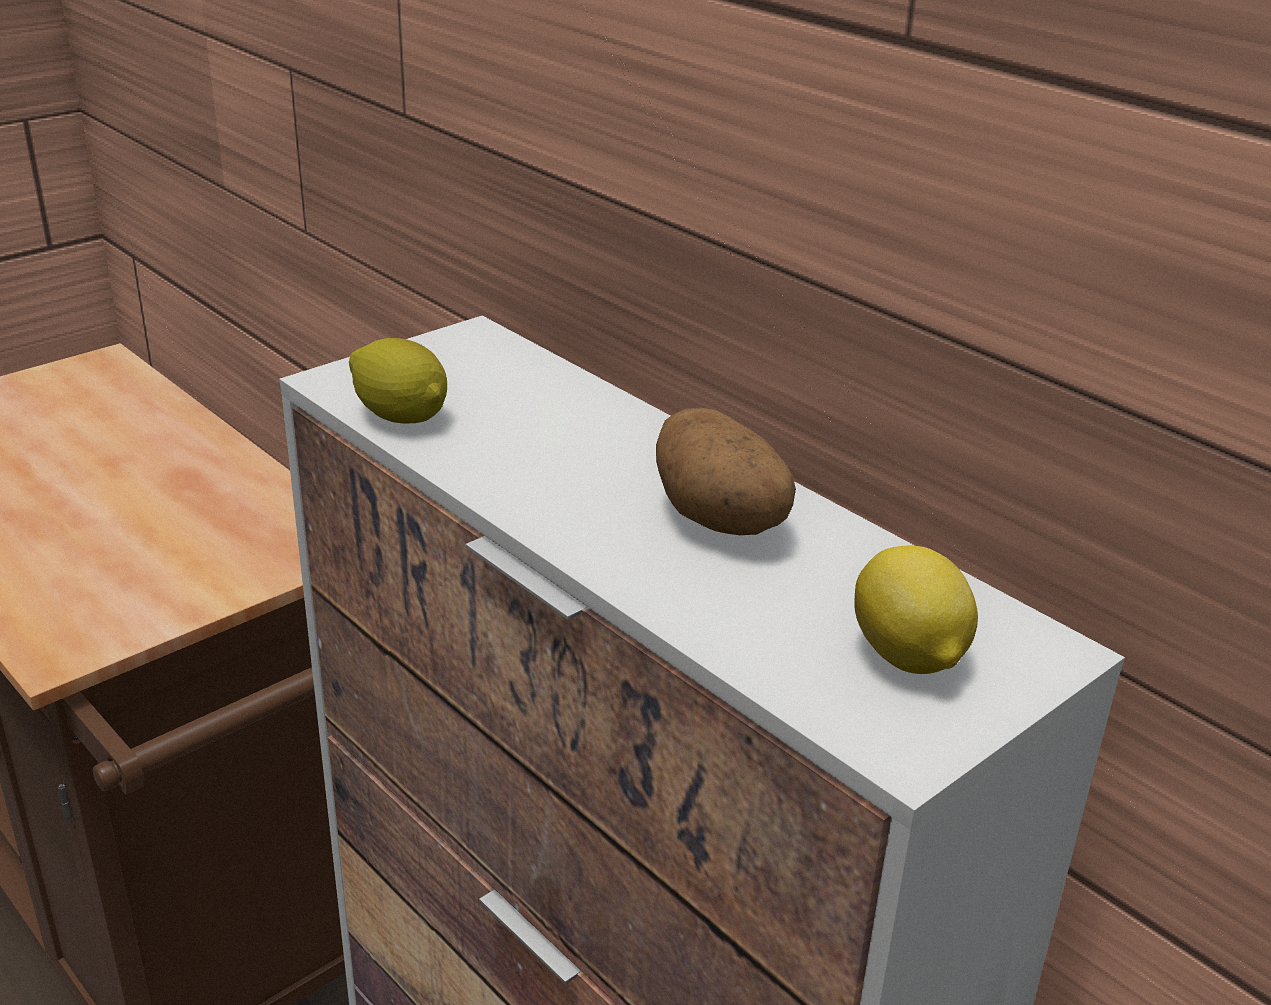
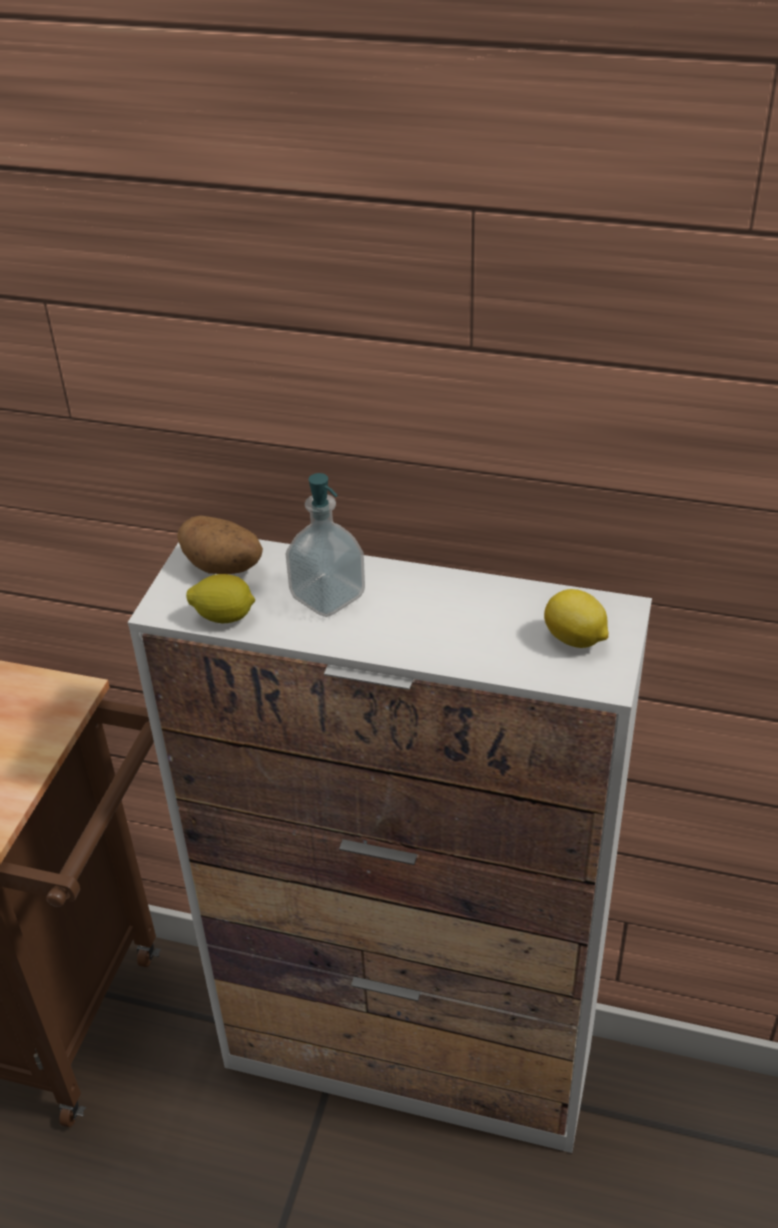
camera: 30 degrees left, 10 degrees up
(568, 447) = (327, 596): none -> soap dispenser
(722, 521) = (439, 606): potato -> potato (224, 567)

